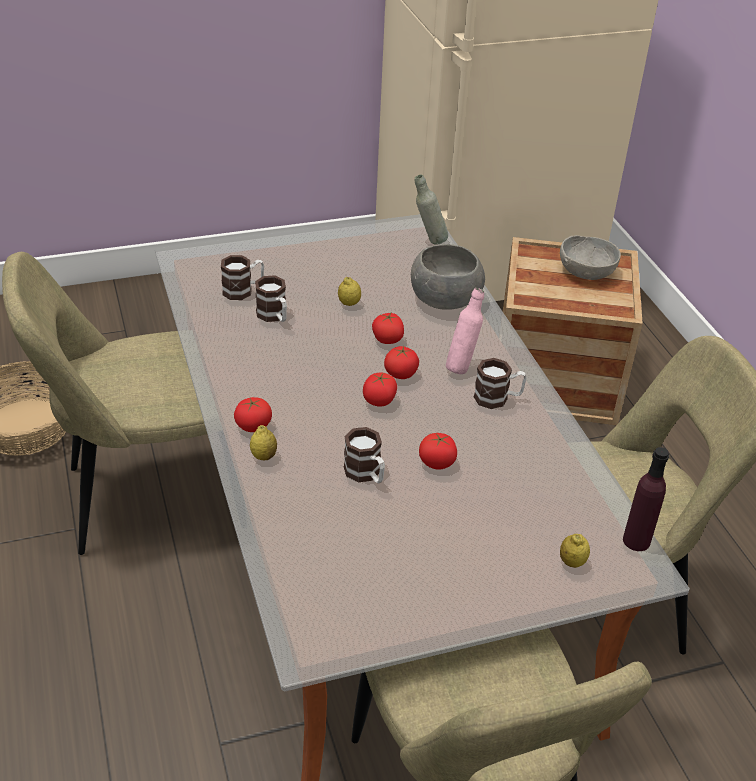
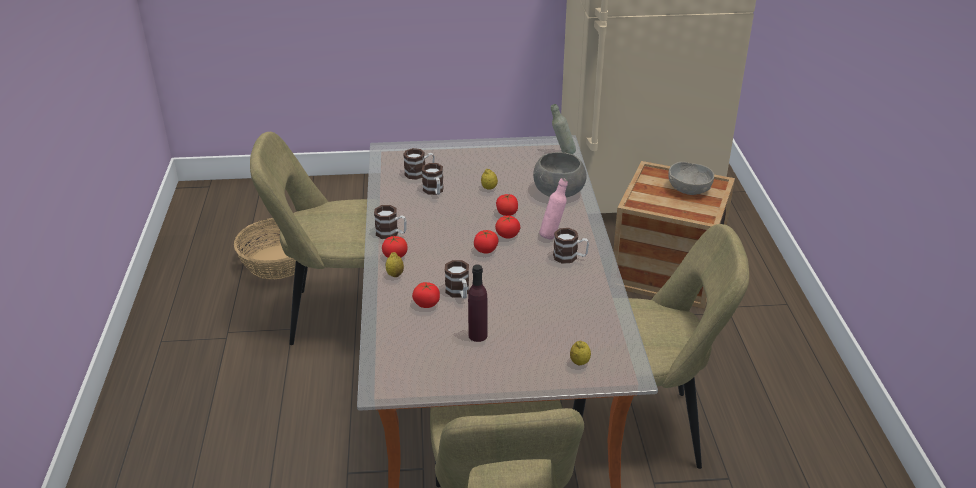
camera: 15 degrees right, 5 degrees down
(235, 390) = (391, 233): none -> mug
(436, 462) = (510, 291): tomato -> tomato (426, 304)
(636, 540) = (631, 355): purple bottle -> purple bottle (478, 335)

